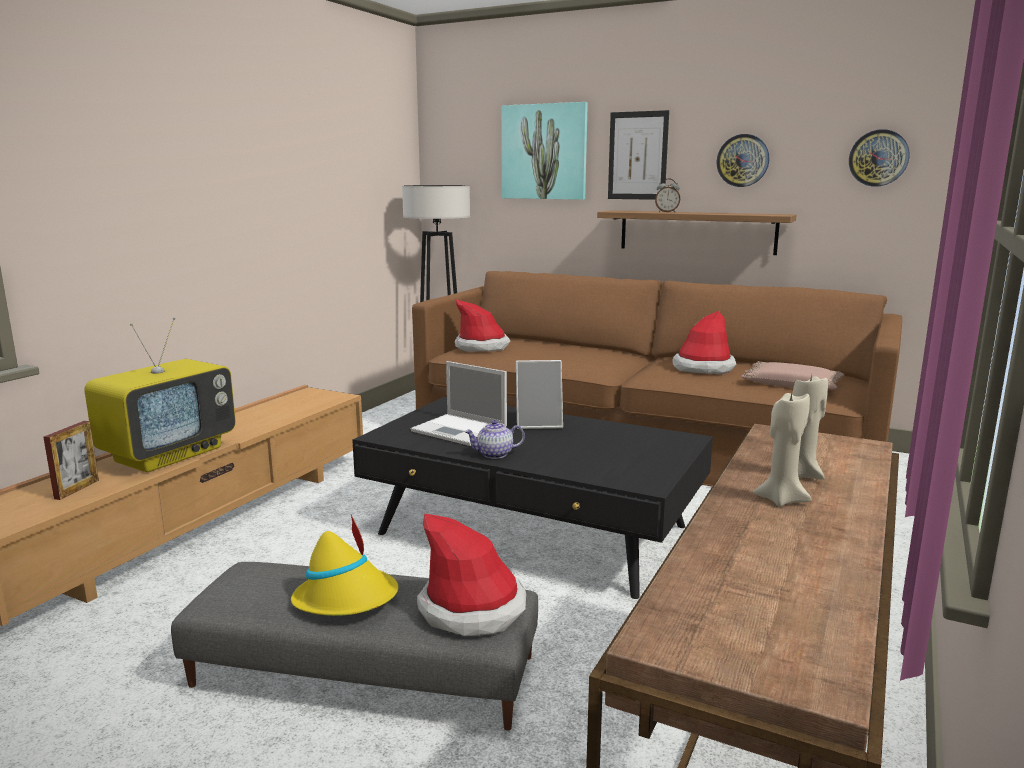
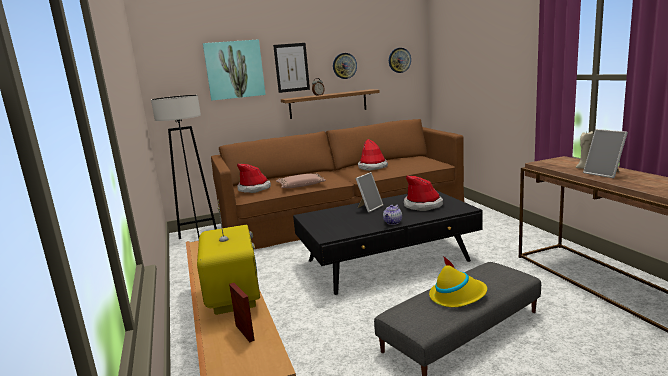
camera: 45 degrees left, 0 degrees up
(460, 430) = (350, 221): laptop -> none
(472, 608) = (495, 274): hat -> hat (423, 205)
(781, 499) = (604, 174): beige candle -> picture frame
(792, 383) = (415, 162): beige pillow -> beige pillow (301, 184)

